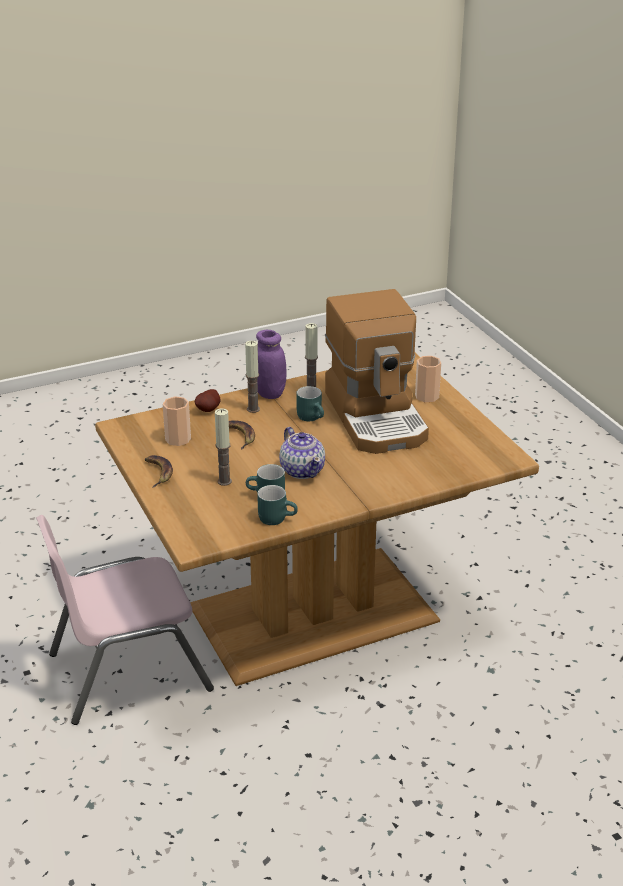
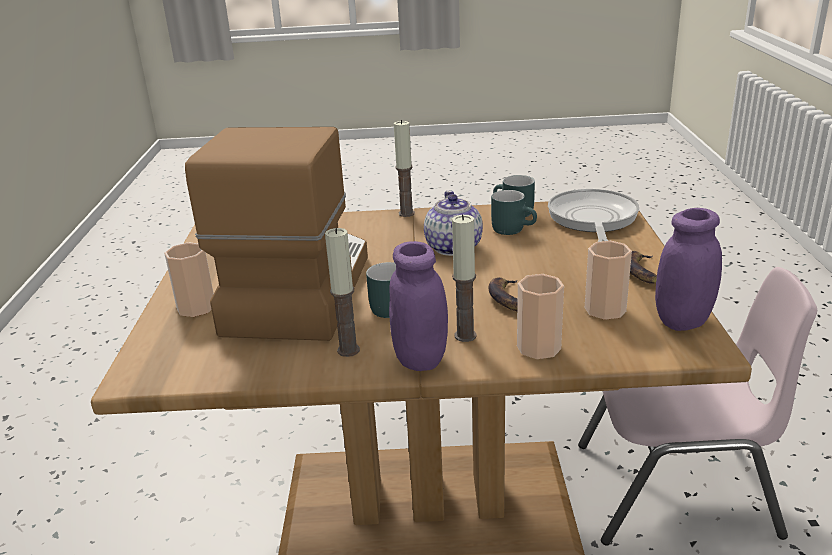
camera: 155 degrees left, 5 degrees down
(131, 440) = (683, 321): none -> purple jar
(205, 521) = (592, 219): none -> frying pan
(209, 410) = (538, 347): potato -> cup
(224, 481) = (555, 250): candle -> candle (406, 213)

